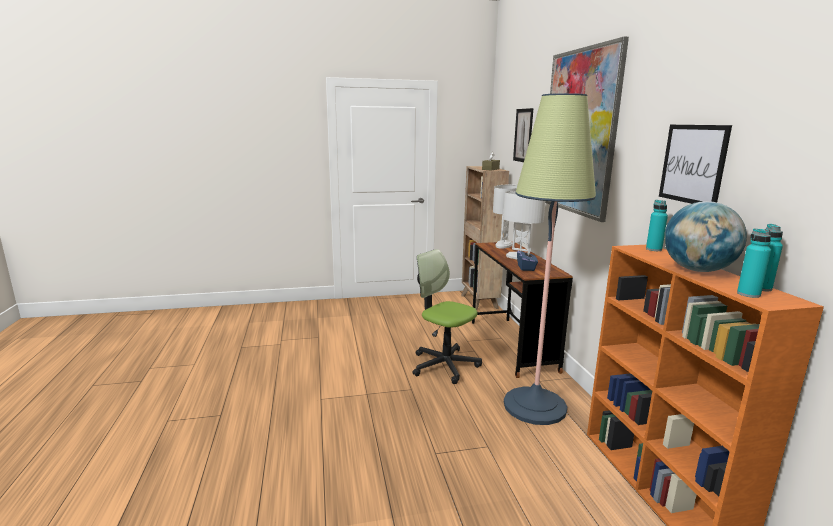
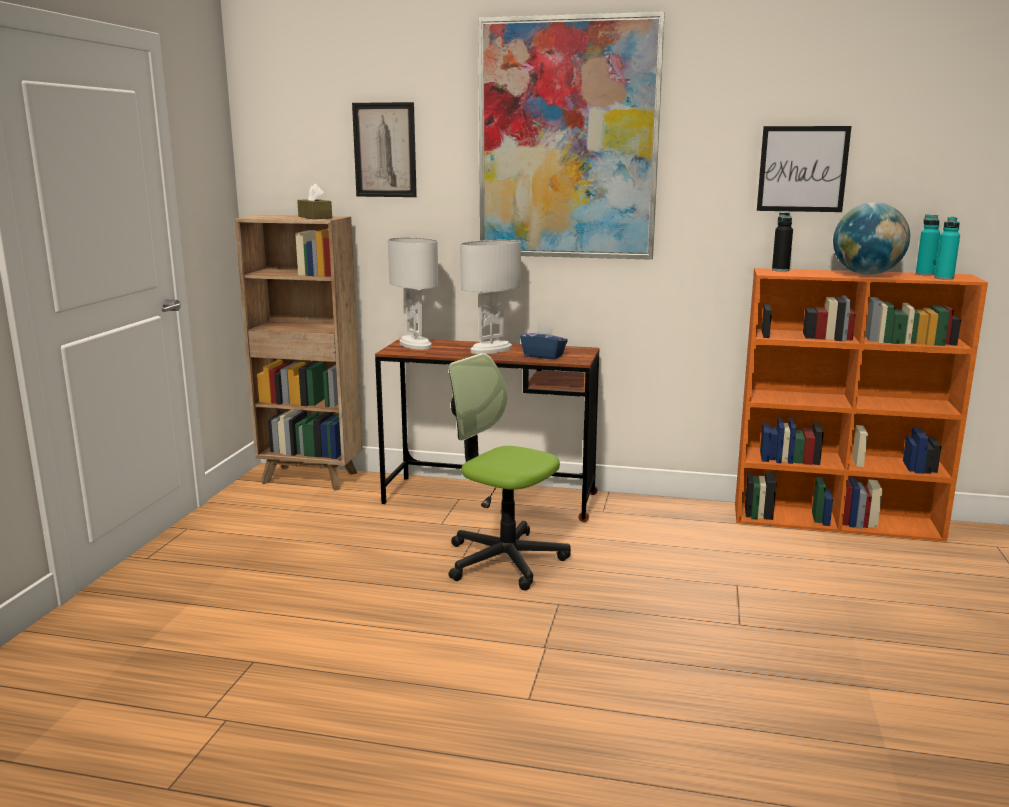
camera: 65 degrees left, 0 degrees up
(444, 365) = (504, 560): office chair -> office chair turned 60 degrees clockwise
(534, 406) = (662, 532): floor lamp -> none
(653, 249) = (780, 270): turquoise bottle -> black bottle

